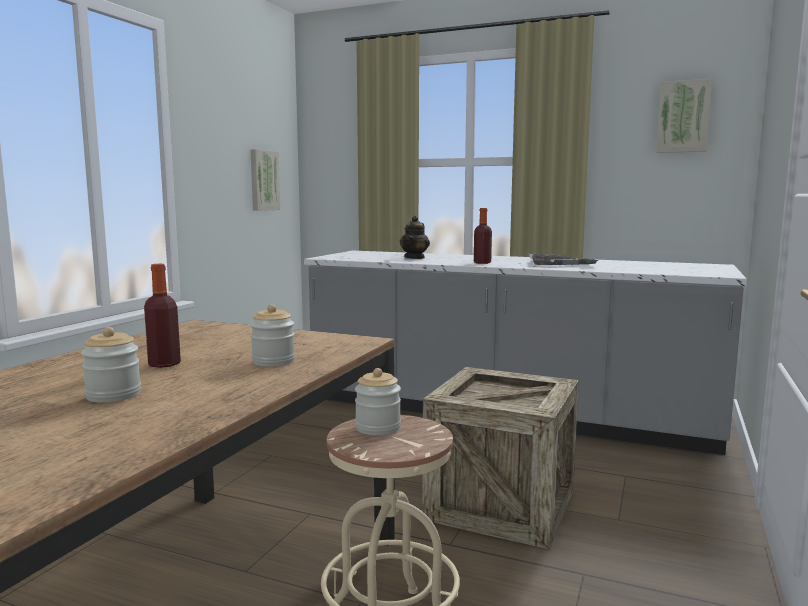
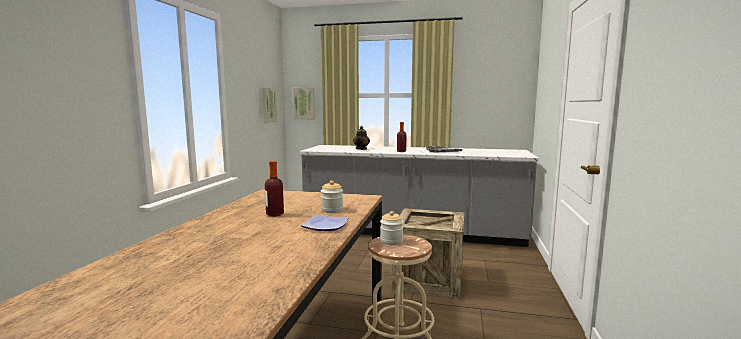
camera: 10 degrees left, 0 degrees up
(113, 395) = (267, 232): jar -> none
(229, 389) = (325, 226): none -> plate
(683, 117) = (499, 73): picture -> picture (304, 103)

